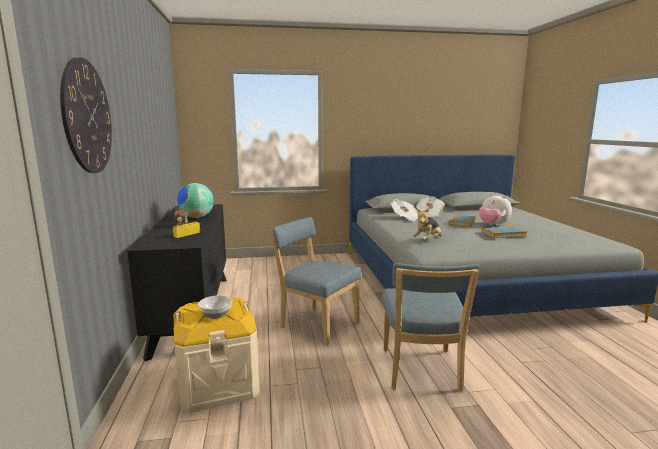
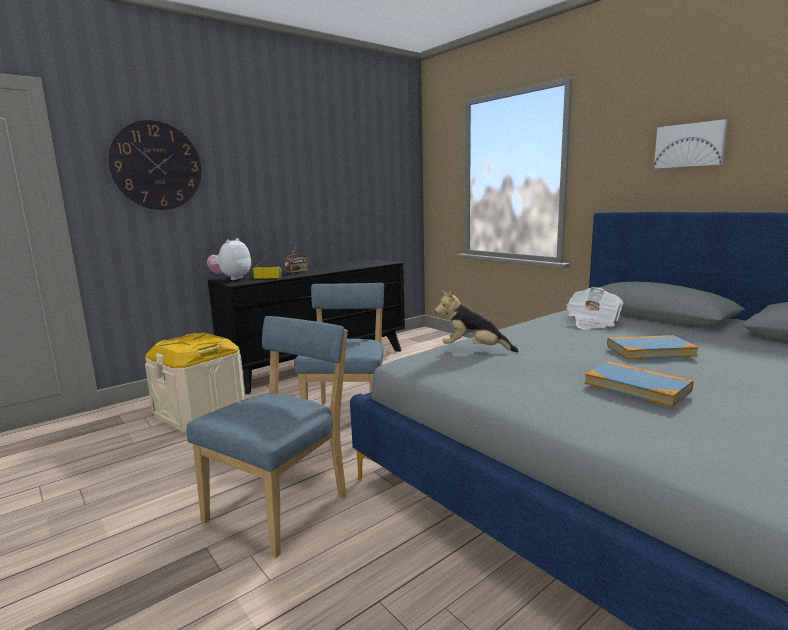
camera: 60 degrees right, 0 degrees up
(196, 217) = (332, 268): globe -> none
(215, 315) = (183, 344): bowl -> none
(392, 121) = (690, 145): none -> picture
(421, 371) = (283, 506): blue chair -> blue chair turned 150 degrees clockwise
(428, 215) = (656, 329): newspaper -> none
(493, 225) = (697, 373): plush toy -> plush toy (232, 278)

